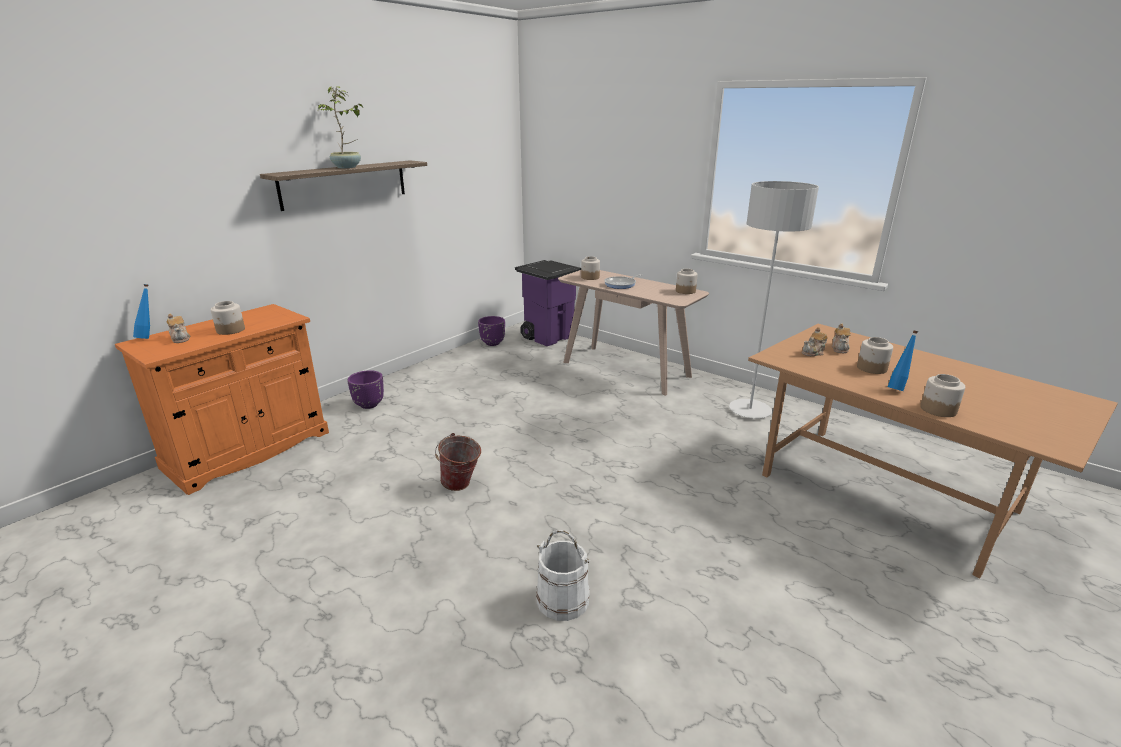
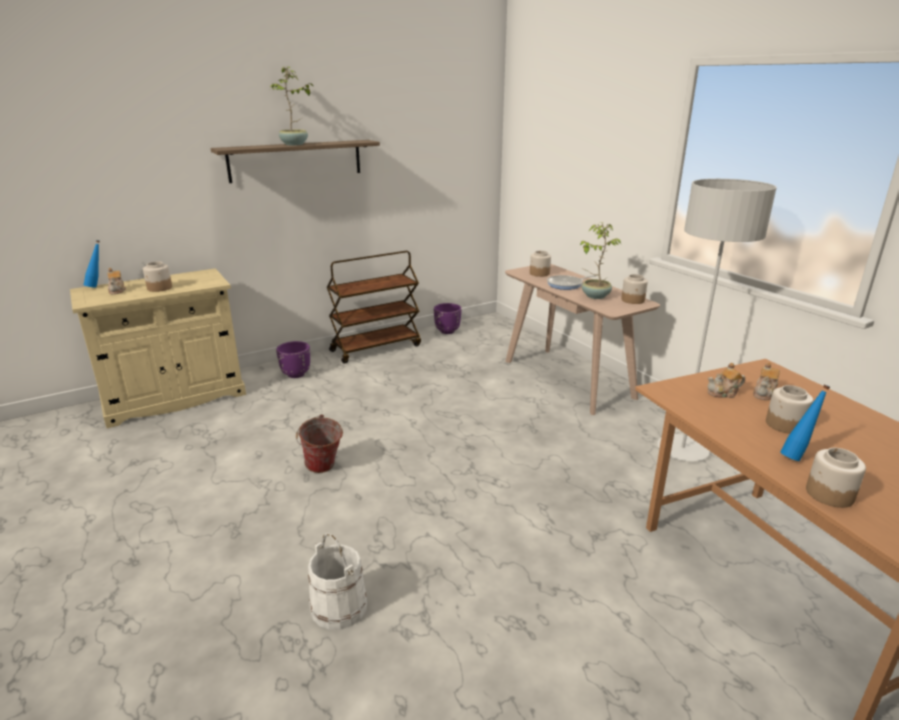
camera: 20 degrees right, 0 degrees up
(248, 450) = (175, 398): orange cabinet -> beige cabinet
(434, 368) = (376, 348): none -> brown cart
(548, 336) = (508, 332): purple trash can -> none
(653, 291) = (595, 296): none -> potted plant

